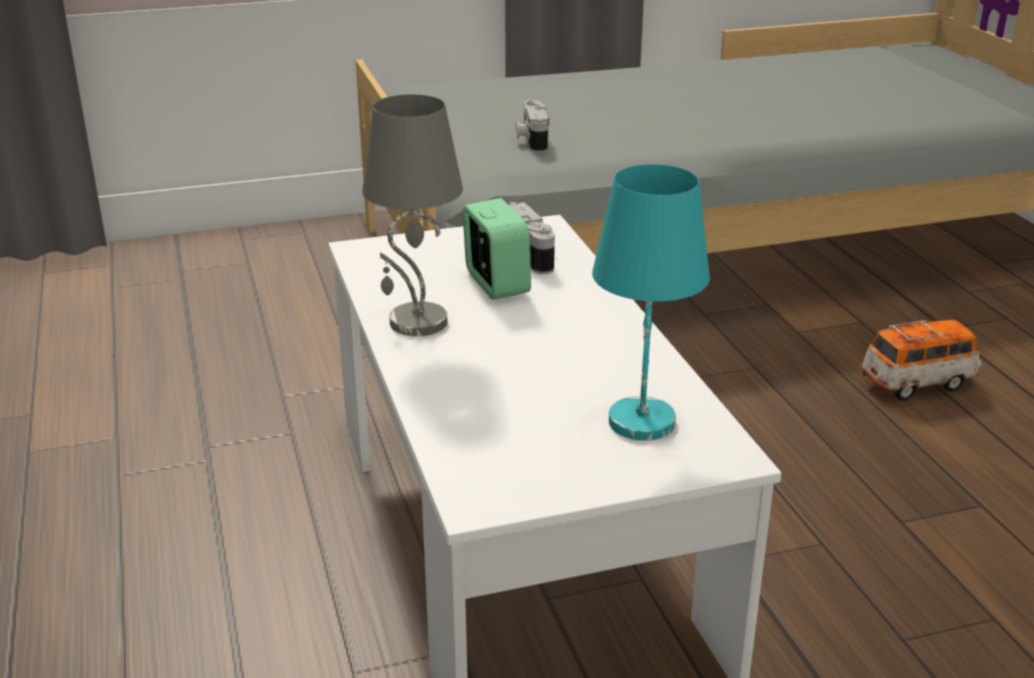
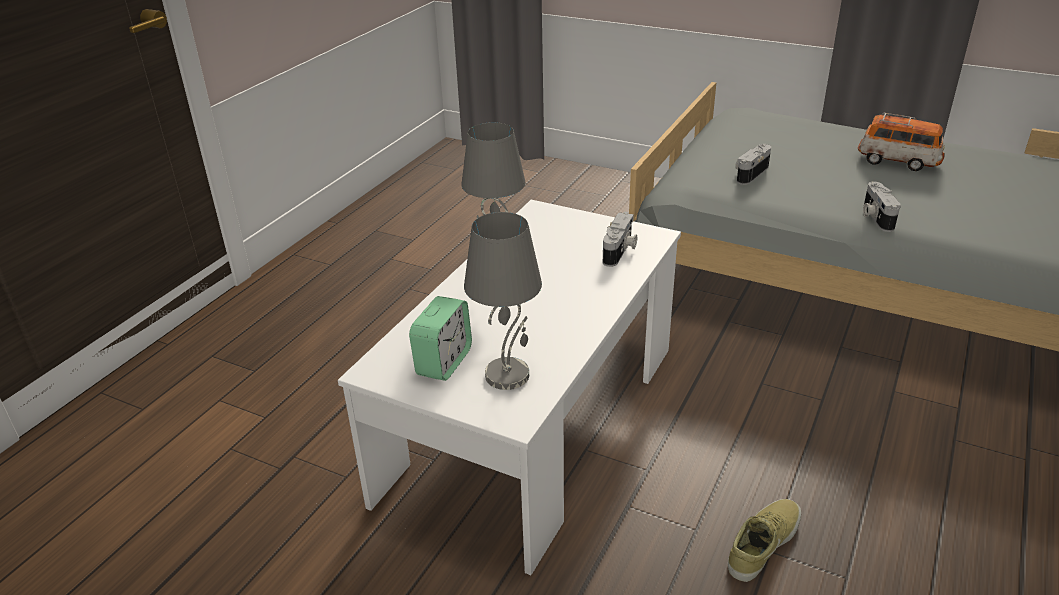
camera: 45 degrees right, 5 degrees up
(496, 284) = (570, 260): alarm clock -> alarm clock (444, 362)
(640, 420) = (507, 374): turquoise table lamp -> grey table lamp
(710, 141) = (875, 217): none -> camera
(887, 518) = (761, 543): none -> beige shoe
(918, 383) = (934, 473): toy car -> toy car (898, 161)

